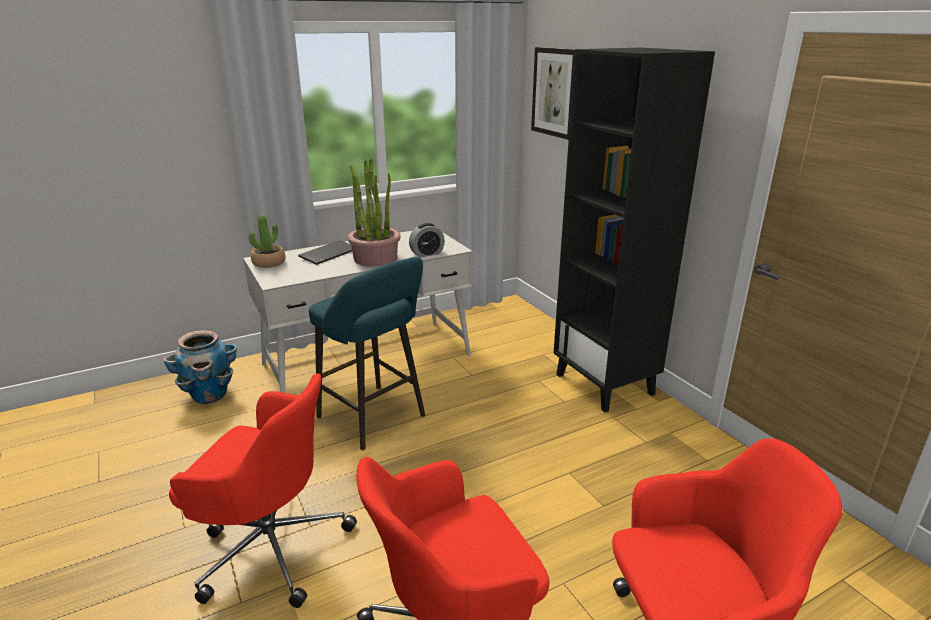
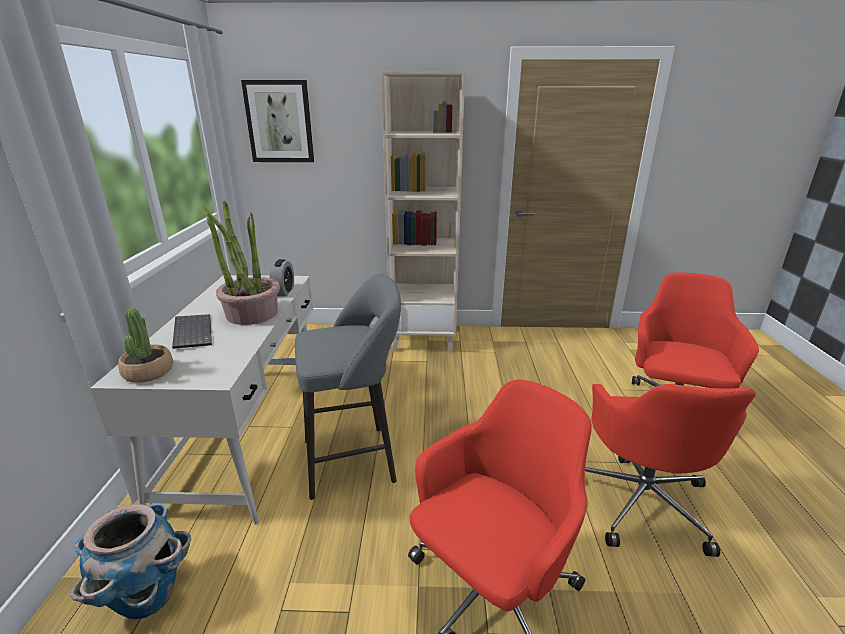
camera: 60 degrees left, 0 degrees up
(375, 419) = (355, 459): turquoise stool -> grey stool
(605, 384) = (424, 339): black bookcase -> beige bookcase

